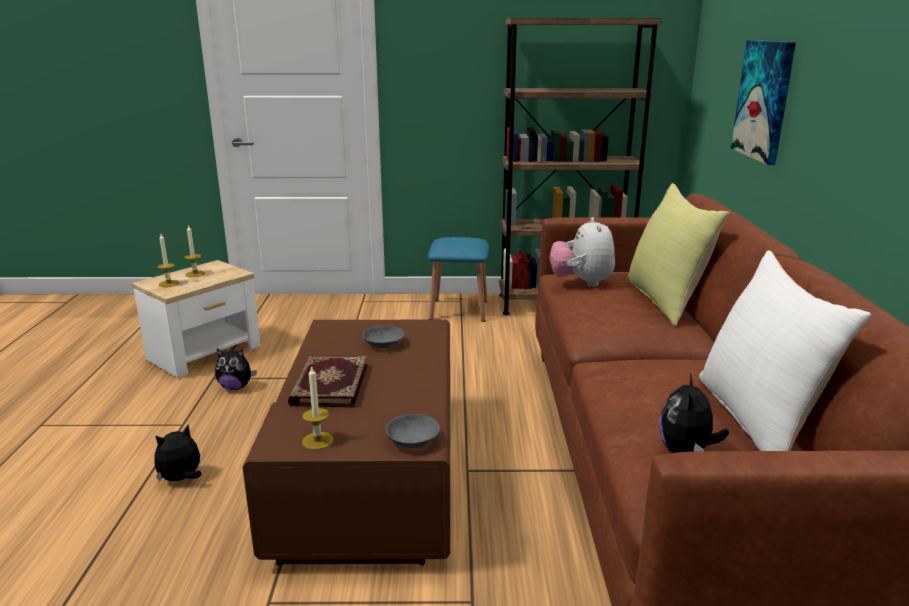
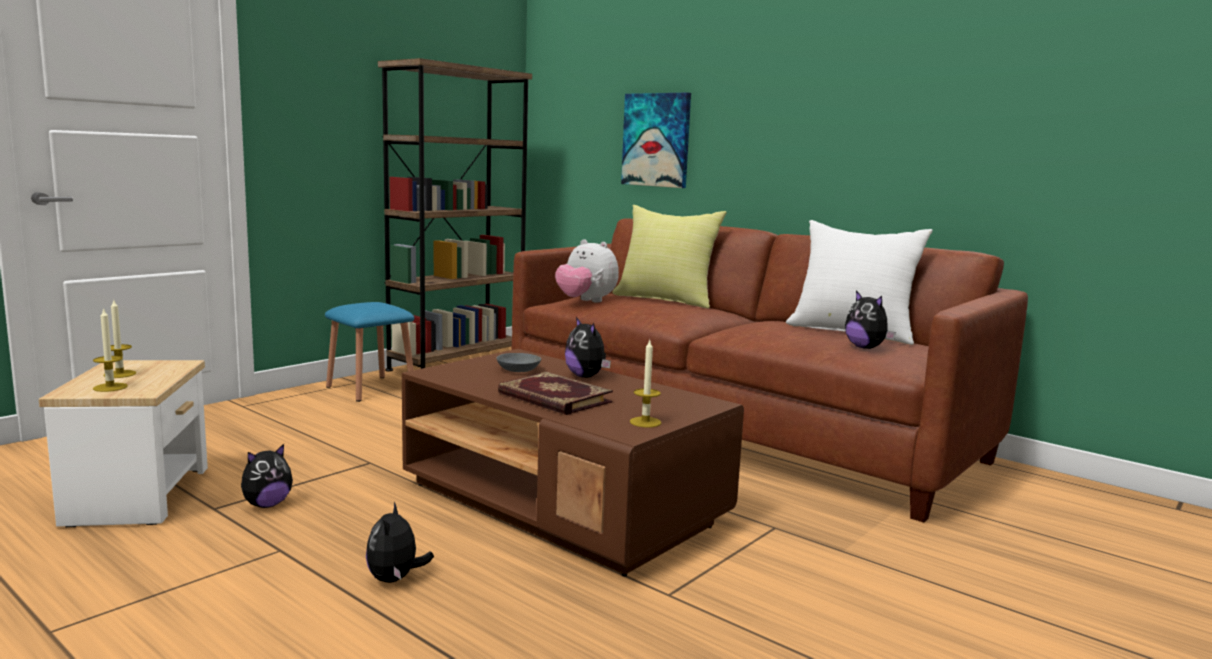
camera: 50 degrees left, 10 degrees down
(411, 370) = (586, 376): none -> plush toy
(412, 441) = (700, 403): grey bowl -> none

